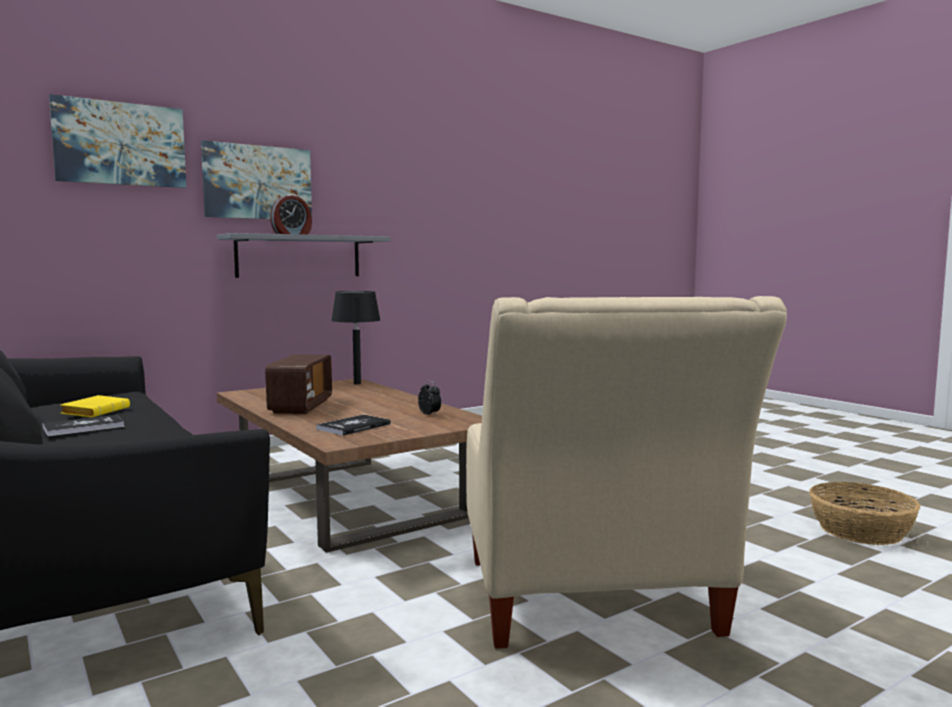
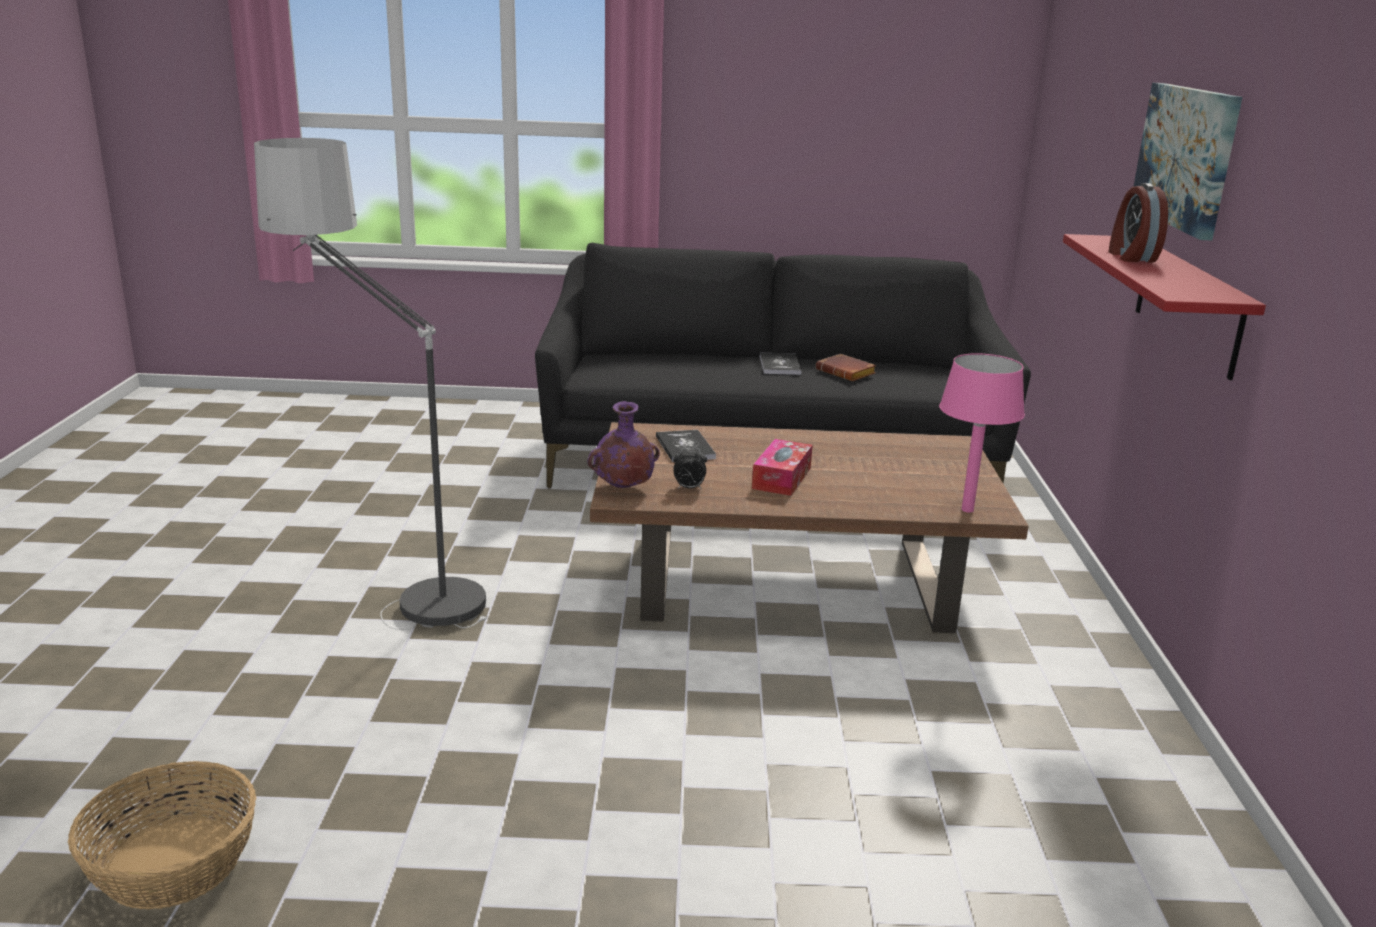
camera: 125 degrees right, 15 degrees up
(95, 412) = (847, 373): yellow book -> brown book
(120, 144) = (1120, 90): picture -> none
(299, 256) = (1188, 304): grey shelf -> red shelf
(301, 406) = (826, 451): radio -> none
(357, 383) = (968, 510): black table lamp -> pink table lamp
(372, 405) = (781, 478): none -> tissue box
(461, 423) = (622, 488): none -> purple vase
(592, 605) = (390, 590): beige armchair -> floor lamp

